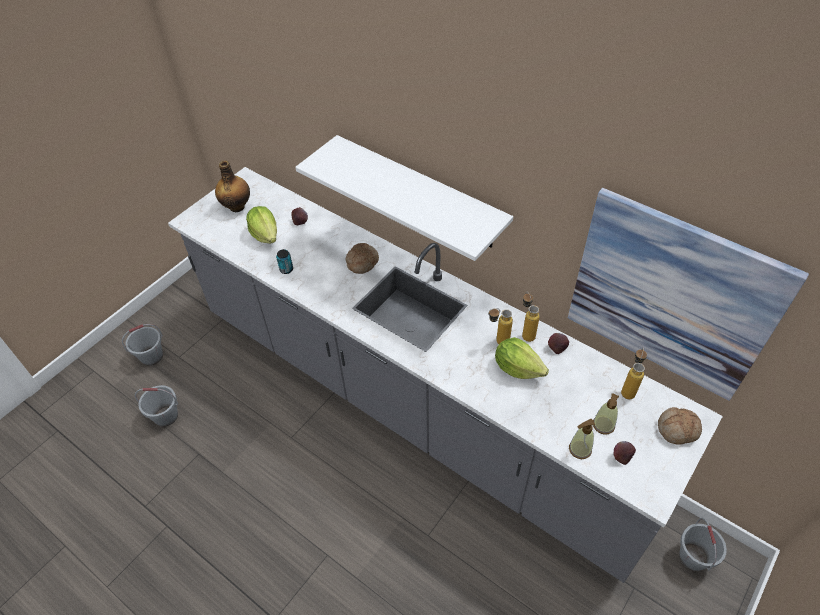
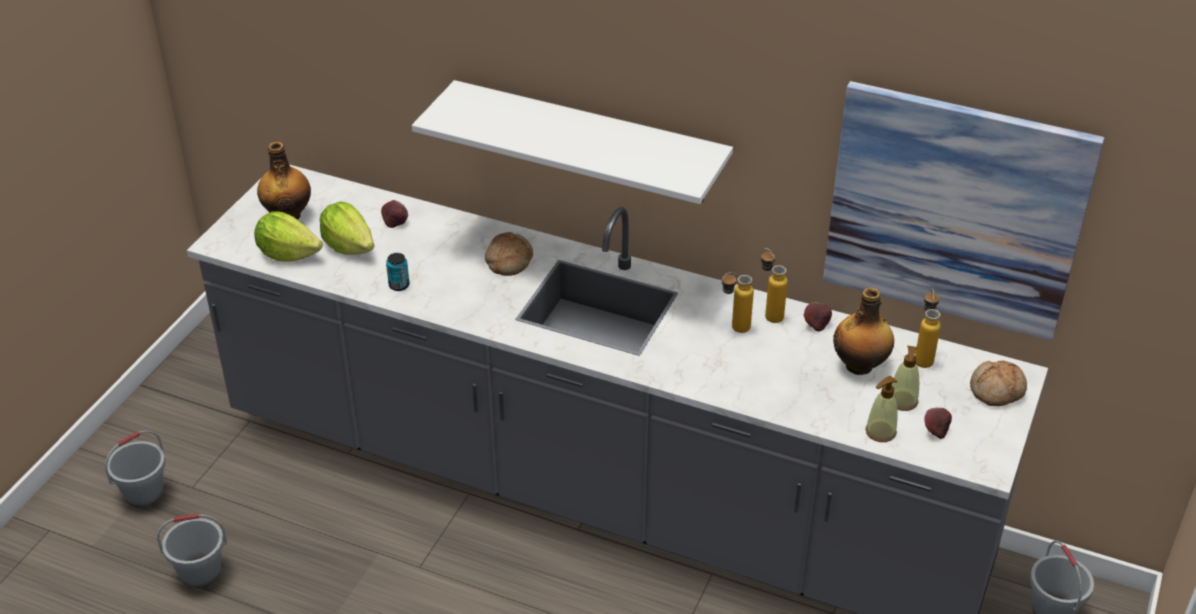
camera: 15 degrees left, 10 degrees down
(517, 368) = (771, 355): lettuce -> lettuce (288, 254)
(580, 388) = (860, 365): none -> bottle

